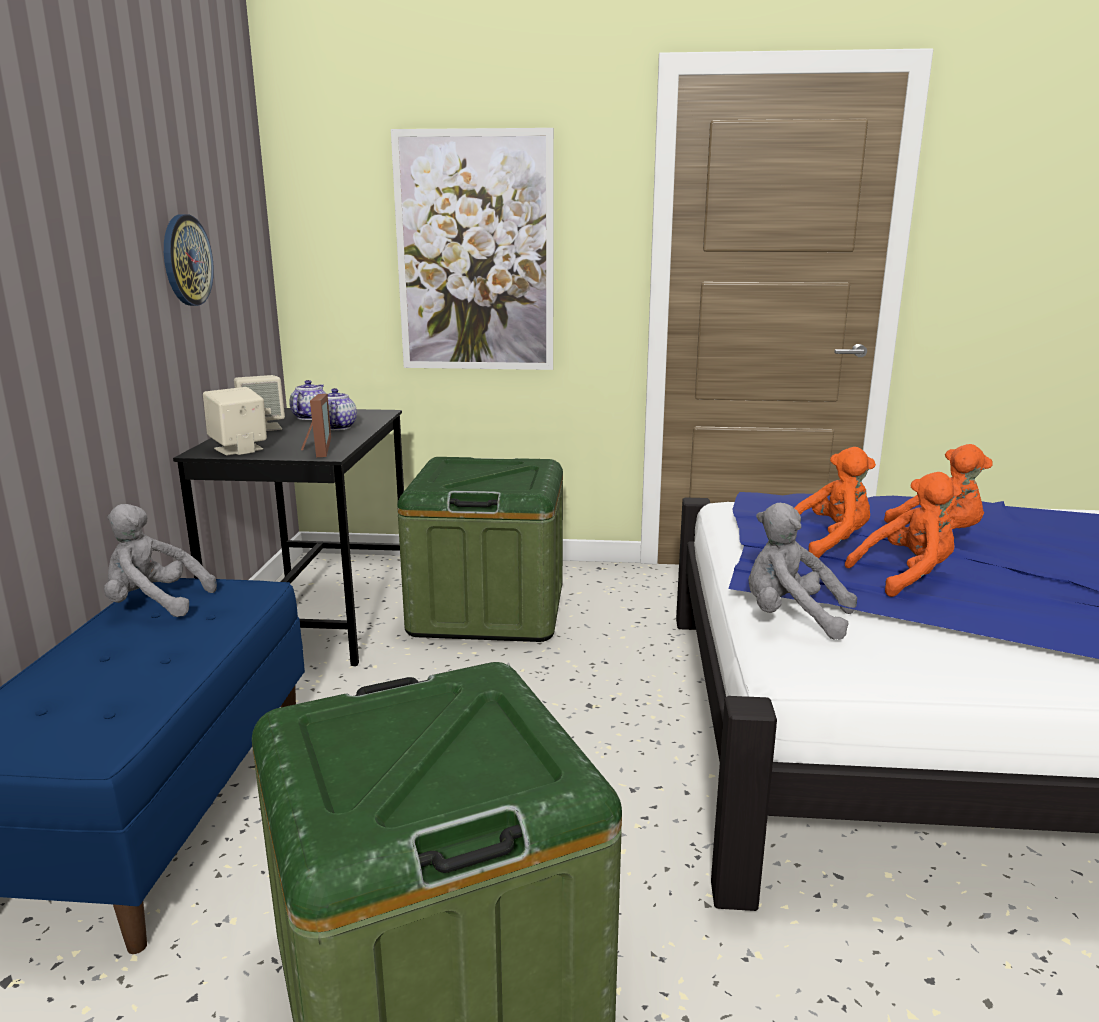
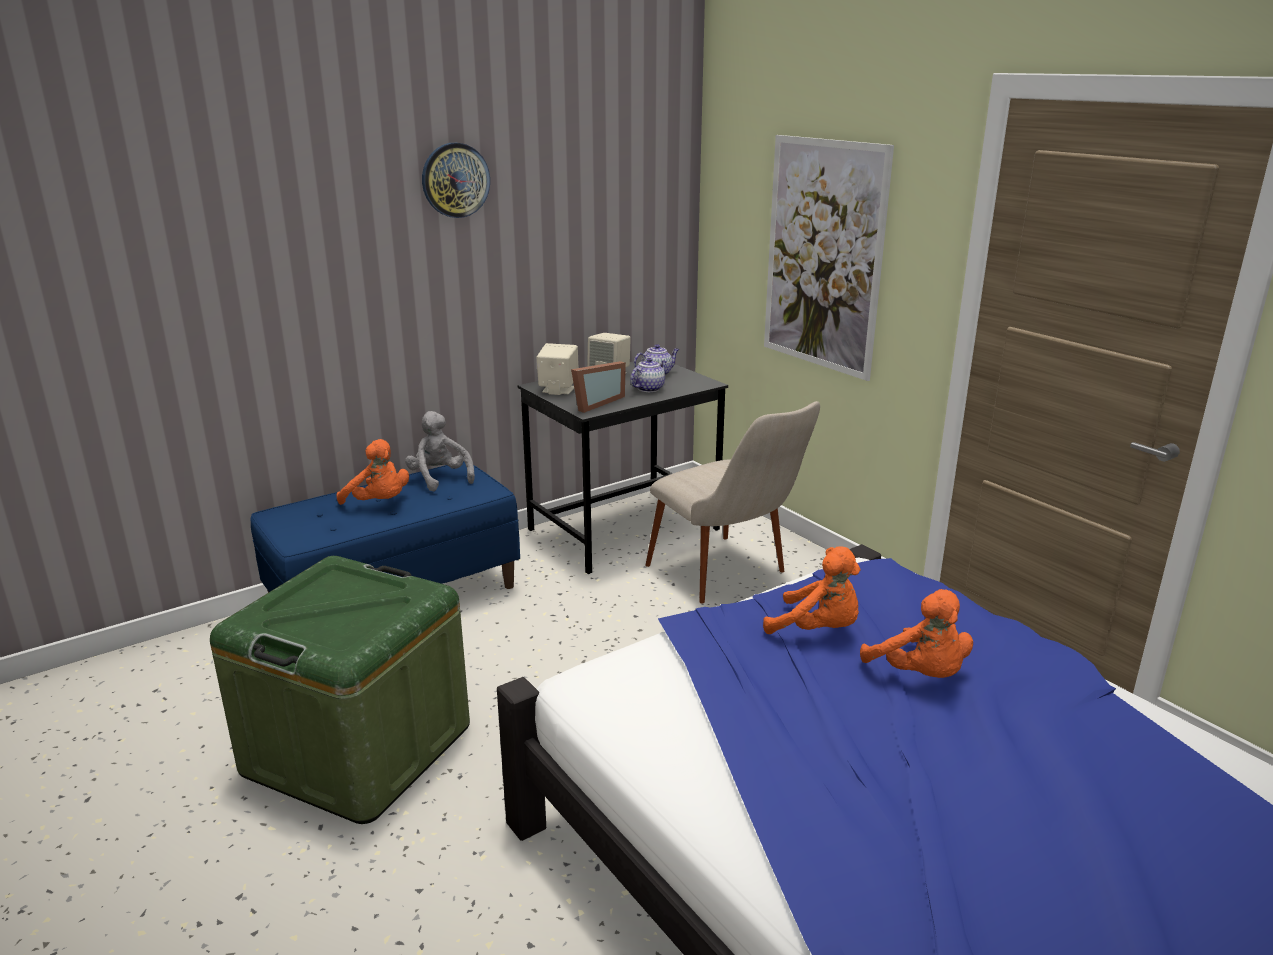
camera: 50 degrees right, 5 degrees up
(186, 260) = (567, 244): wall clock -> wall clock (455, 180)
(488, 609) = (729, 577): green storage box -> beige chair
(791, 618) = (653, 659): grey plush toy -> none
(906, 577) = (795, 683): orange plush toy -> orange plush toy (379, 503)

